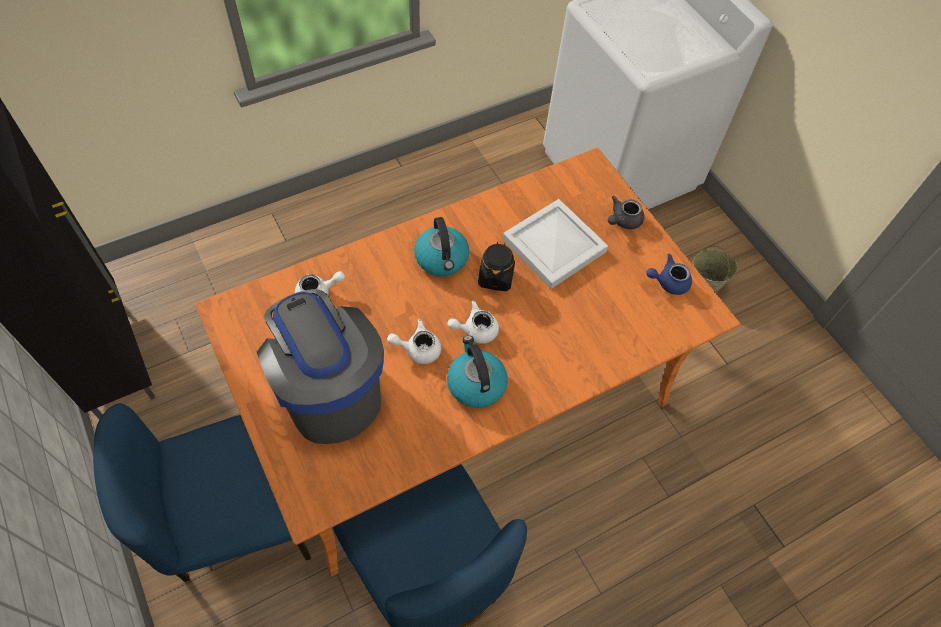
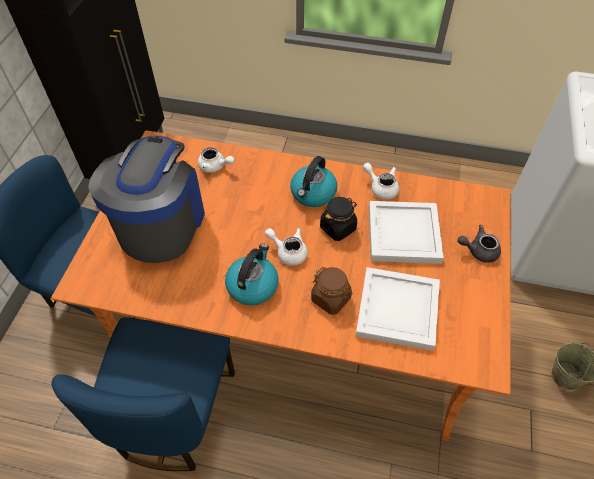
camera: 45 degrees right, 5 degrees down
(417, 349) = (239, 238): white teapot -> white teapot (381, 187)
(551, 346) = (331, 298): none -> brown jar
(608, 316) = (396, 308): none -> white tray
(668, 282) = (473, 318): blue teapot -> none

